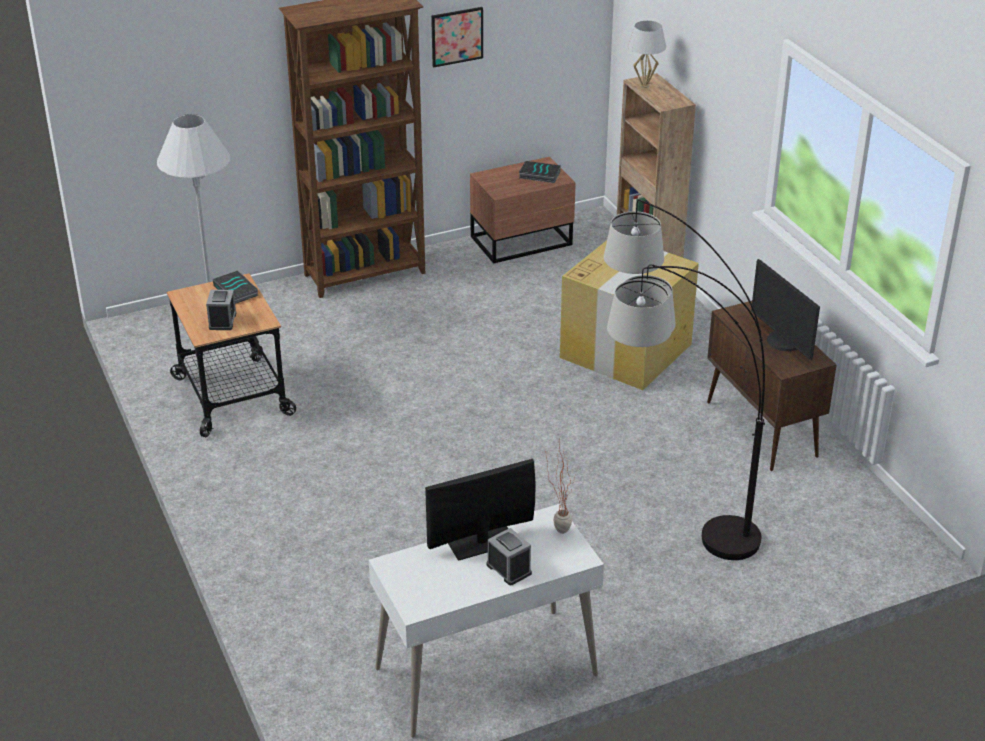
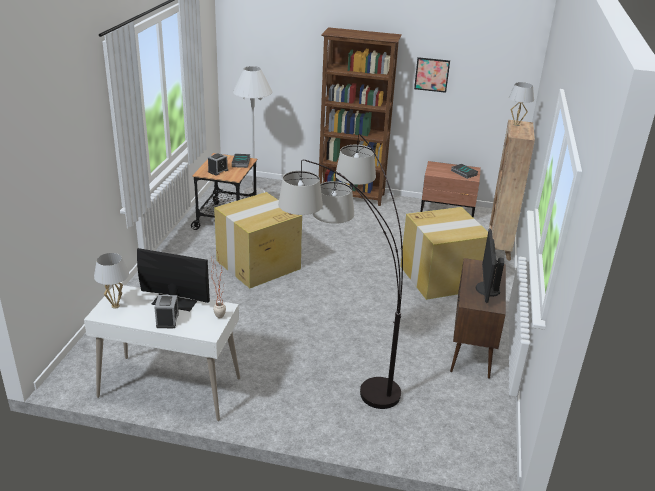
camera: 35 degrees right, 5 degrees down
(373, 447) = (257, 265): none -> cardboard box
(417, 587) = (115, 306): none -> white table lamp

